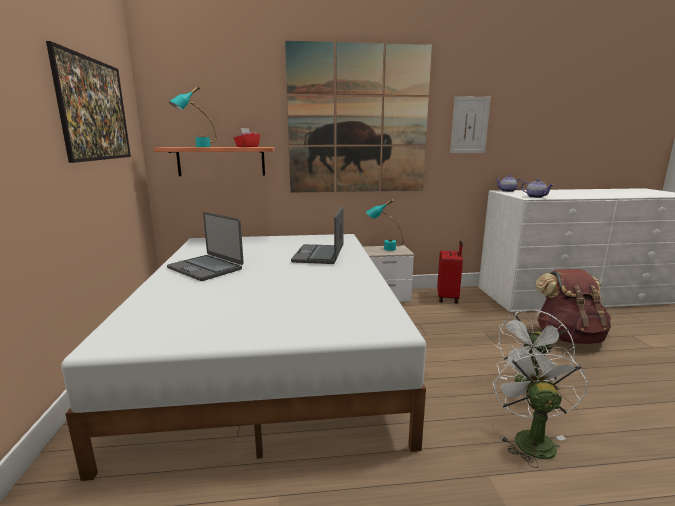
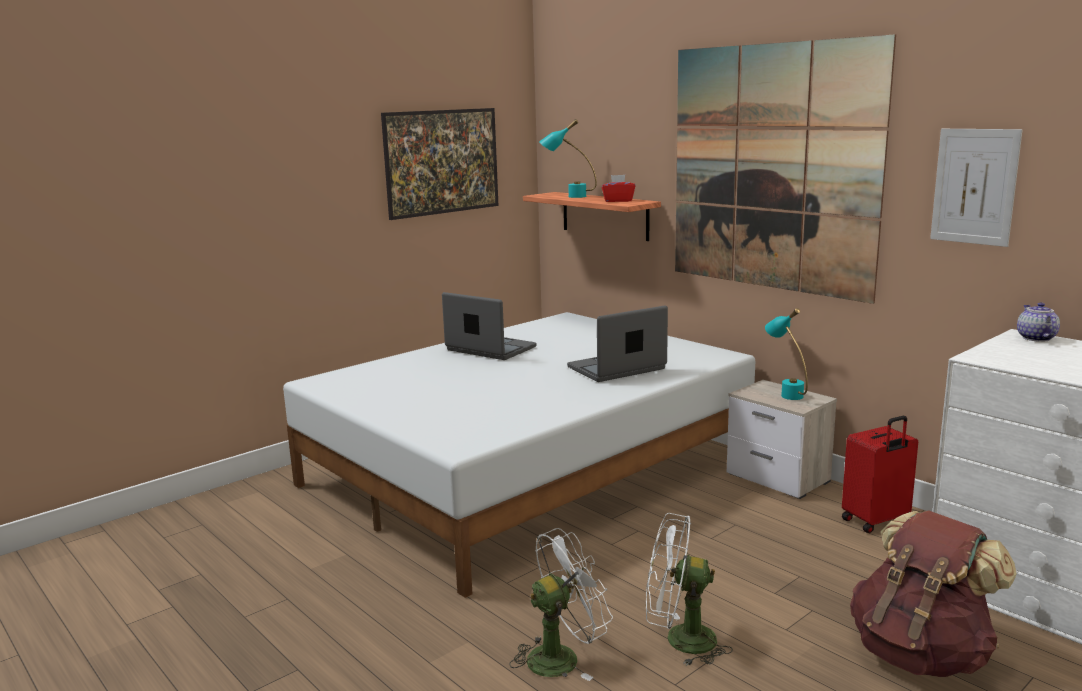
camera: 55 degrees right, 0 degrees up
(206, 268) = (490, 349): laptop -> laptop turned 120 degrees clockwise
(536, 197) = (1007, 360): teapot -> none

